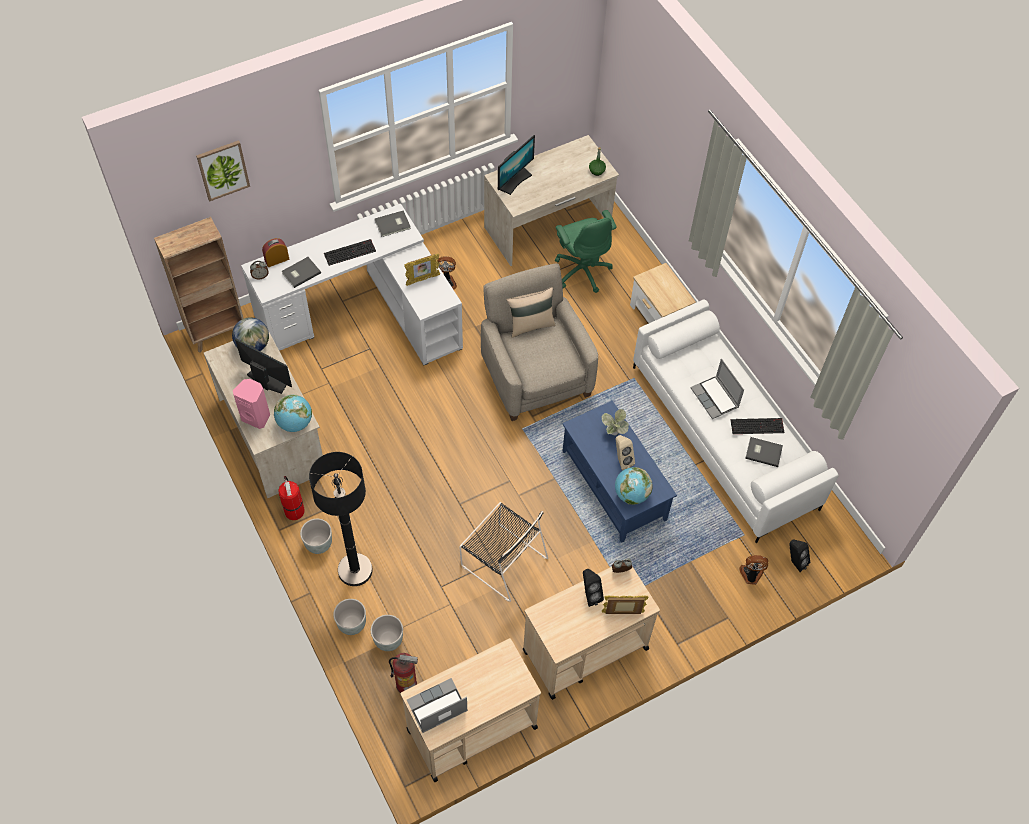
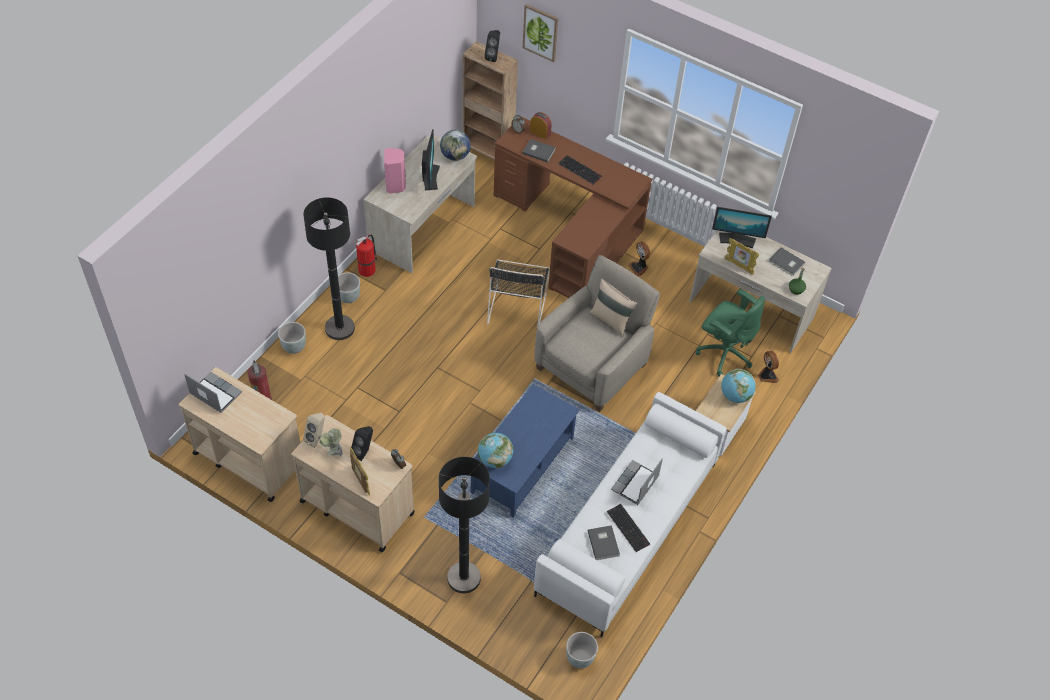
camera: 60 degrees right, 5 degrees down
(295, 423) = (404, 209): globe -> globe (735, 396)
(366, 311) = (572, 231): white desk -> brown desk
(388, 640) = (293, 374): grey planter -> grey planter (579, 657)
(393, 225) = (627, 183): grey book -> grey book (786, 263)
(422, 279) = (591, 226): picture frame -> picture frame (739, 266)
(502, 560) = (404, 417): black chair -> black chair (517, 306)
(582, 270) = (724, 353): green office chair -> green office chair turned 90 degrees counterclockwise
(613, 434) = (545, 423): potted plant -> potted plant (333, 453)
(621, 460) = (524, 439): beige speaker -> beige speaker (317, 438)
(709, 591) = (463, 578): none -> black floor lamp
(751, 575) = (499, 604): fan -> fan (767, 376)
(794, 562) = (534, 635): black speaker -> black speaker (493, 57)

